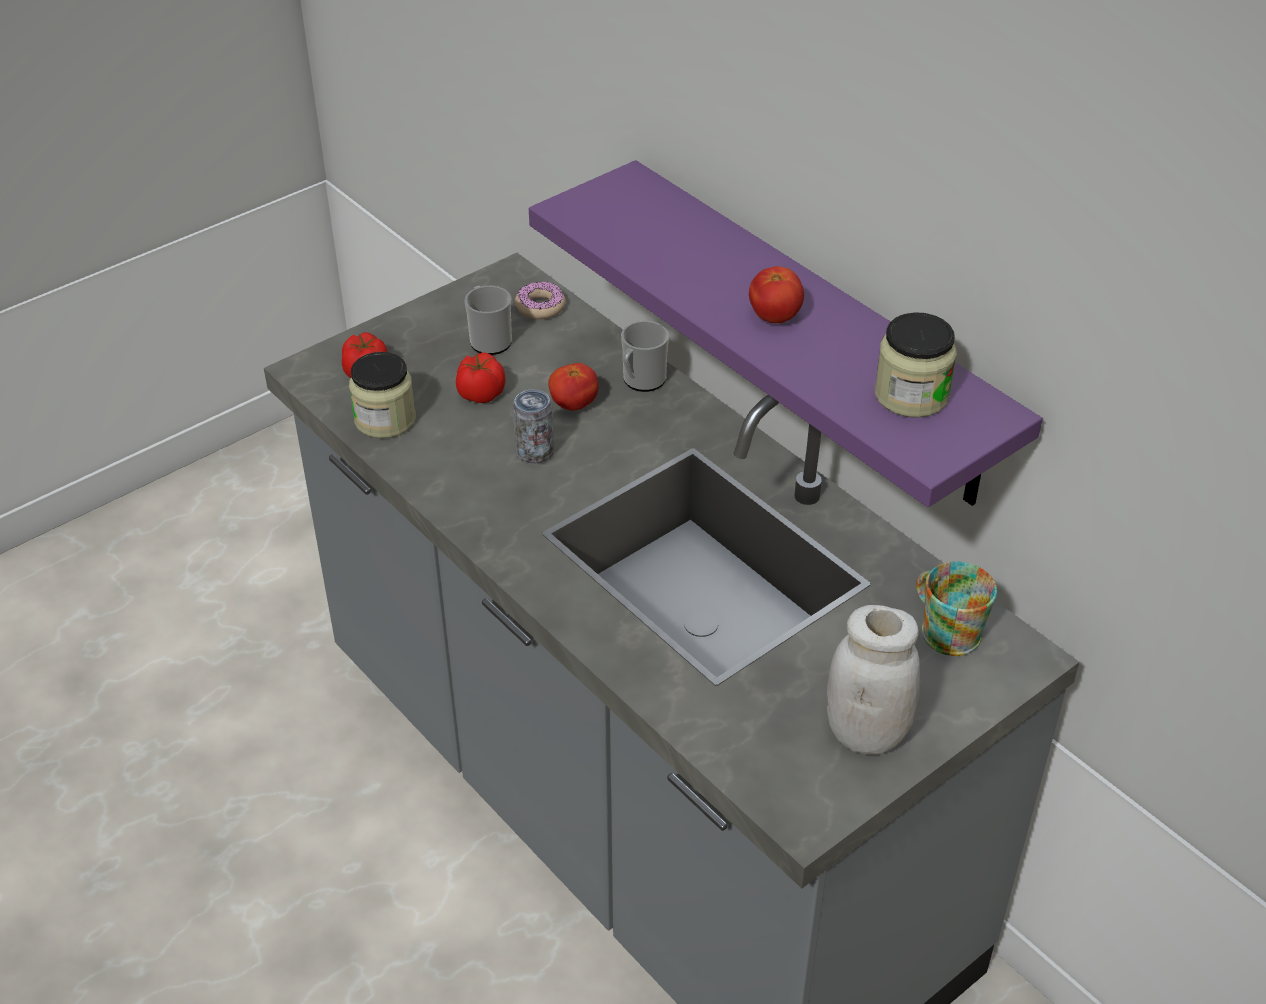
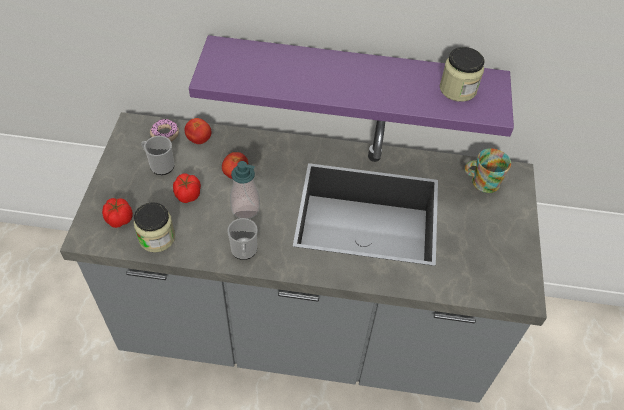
camera: 45 degrees left, 10 degrees up
(534, 452) = (245, 209): can -> soap dispenser
(641, 381) = (252, 144): mug -> mug (244, 252)
(774, 316) = (365, 83): tomato -> tomato (199, 139)
(866, 733) = (505, 245): white jar -> none

